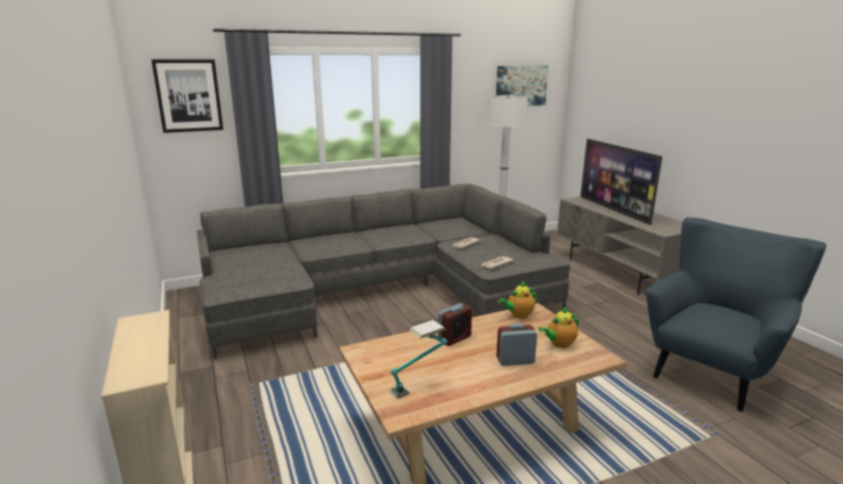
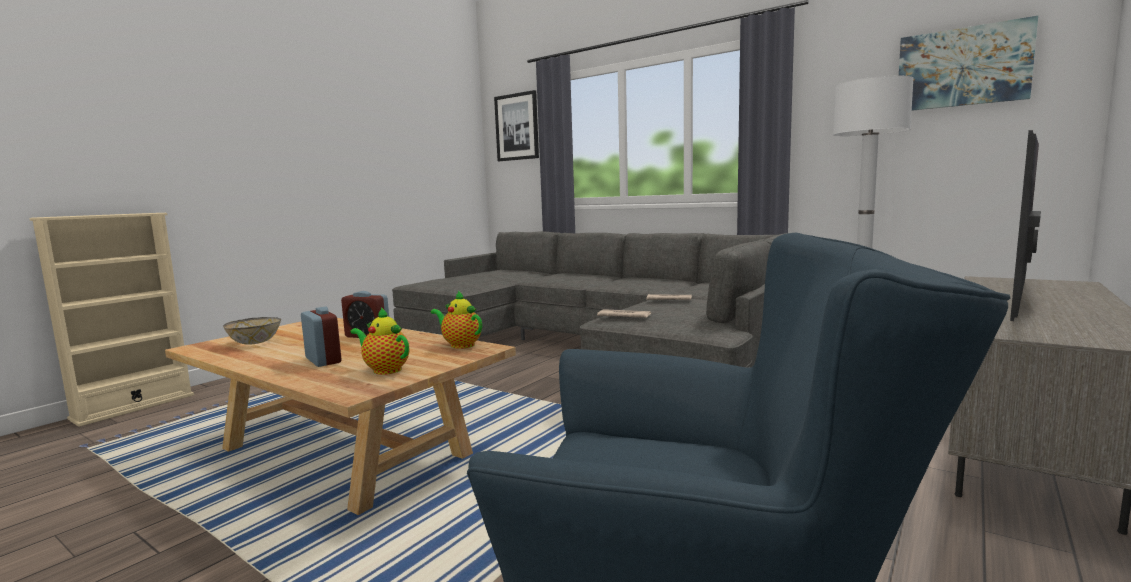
camera: 60 degrees right, 10 degrees down
(419, 385) = (255, 342): table lamp -> bowl

